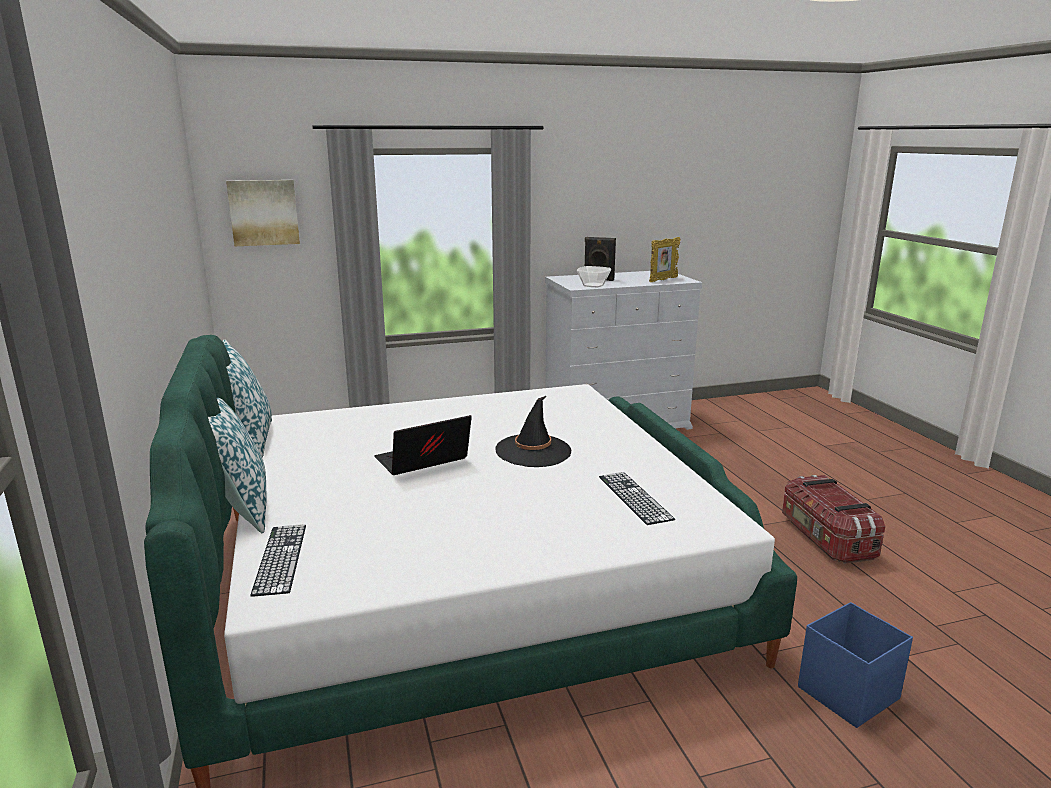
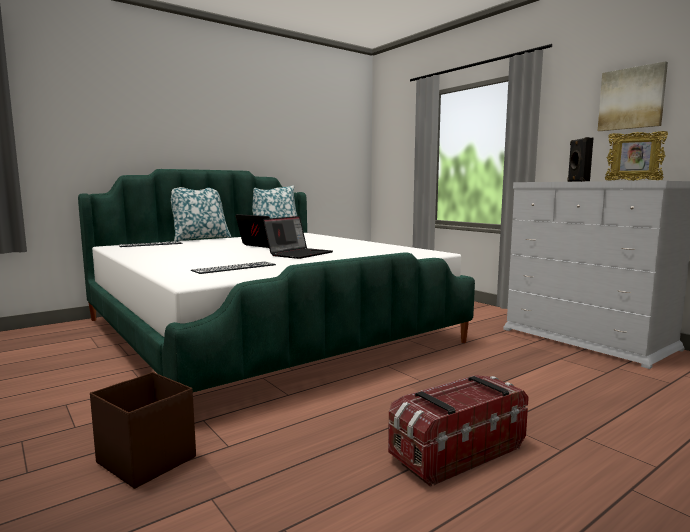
camera: 70 degrees right, 10 degrees down
(264, 212) = (394, 136): picture -> picture (631, 98)
(533, 451) = (299, 254): black hat -> laptop
(594, 285) = (548, 181): bowl -> none
(846, 693) = (146, 459): blue storage box -> brown storage box

